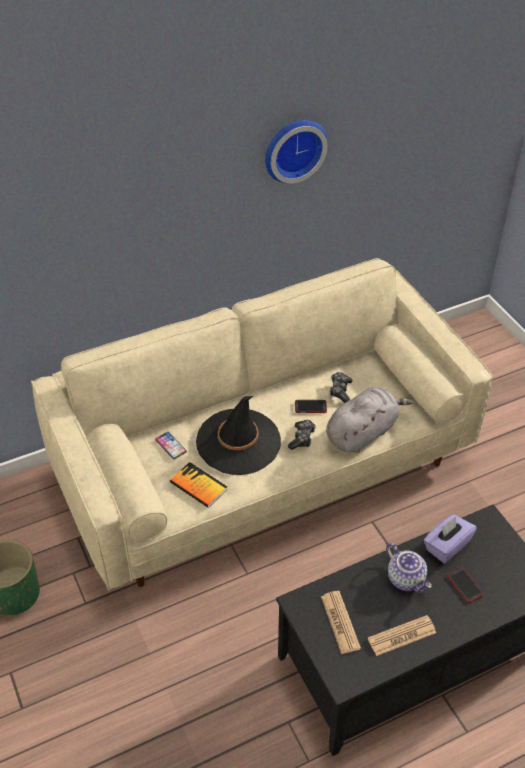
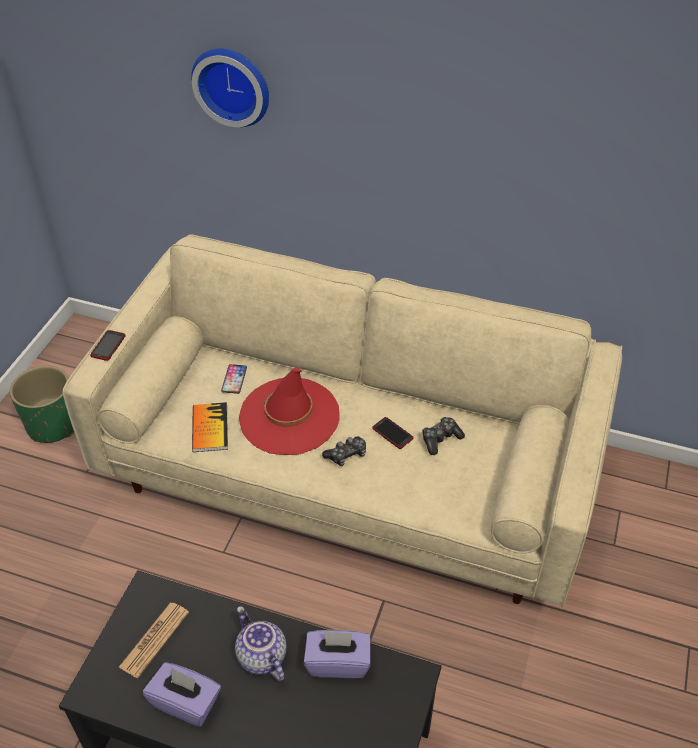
camera: 45 degrees right, 0 degrees up
(238, 442) = (289, 416): black hat -> red hat
(293, 149) = (508, 127): wall clock -> wall clock (233, 85)
(362, 432) = (409, 493): grey plush toy -> none
(401, 636) = (186, 702): newspaper -> purple tissue box
(407, 579) = (260, 657): teapot -> teapot turned 135 degrees clockwise
(464, 585) = (304, 714): phone -> phone (108, 346)

